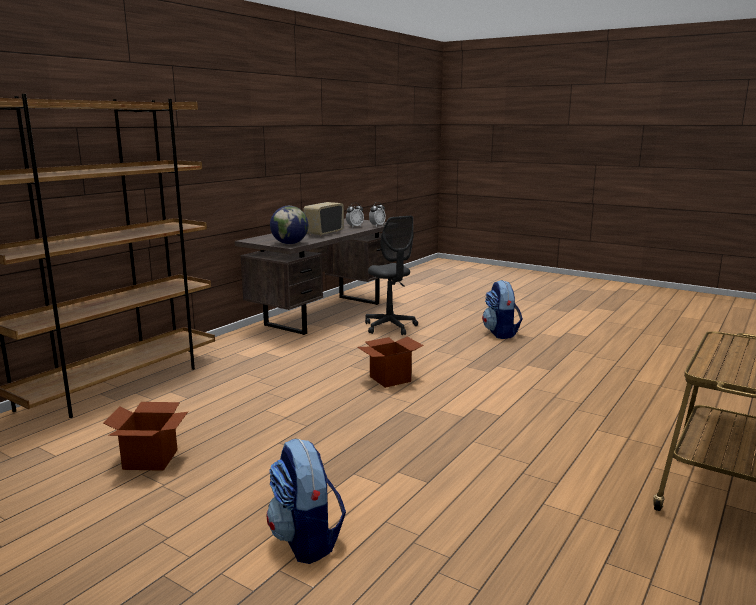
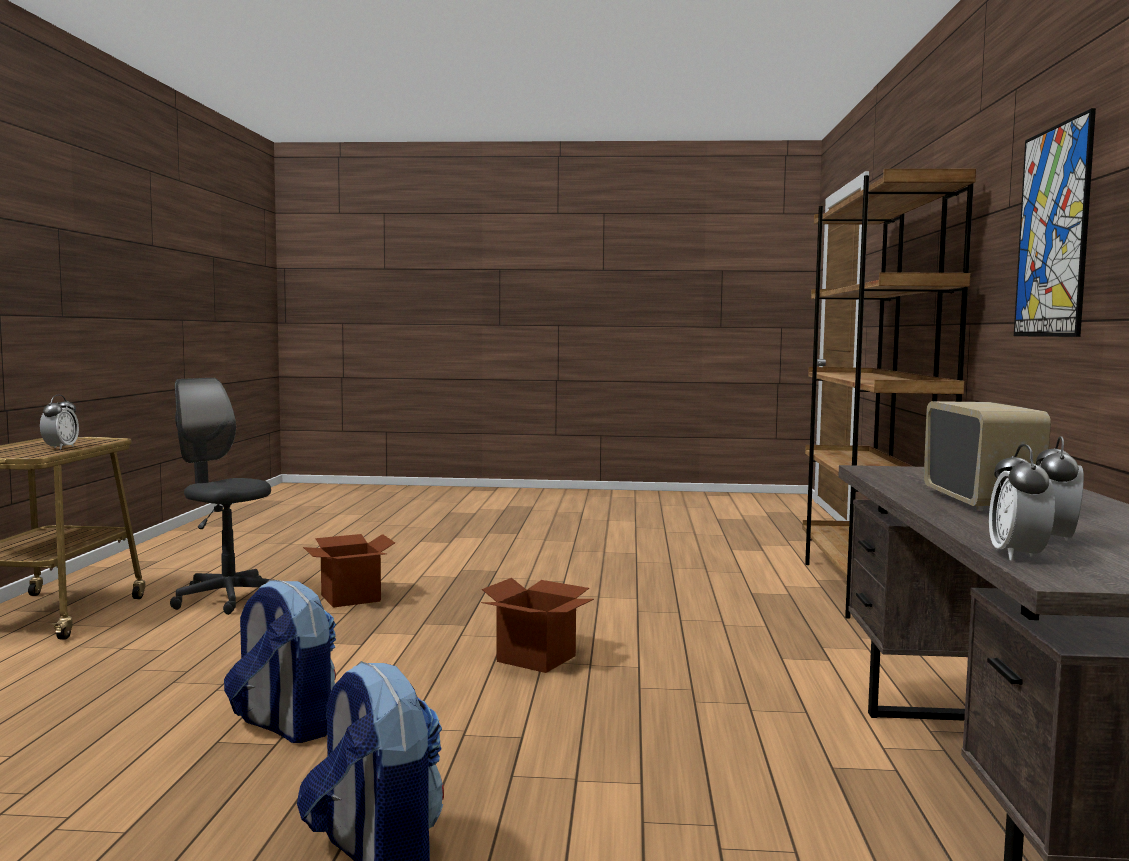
camera: 150 degrees right, 10 degrees down
(150, 460) = (651, 558): cardboard box -> cardboard box (351, 598)
(223, 144) = (1053, 232): none -> picture
(290, 243) = (893, 471): globe -> none
(306, 540) = (448, 550): backpack -> backpack (284, 726)
(390, 327) = (733, 792): grey office chair -> grey office chair (227, 599)
(729, 356) = (60, 448): none -> alarm clock

